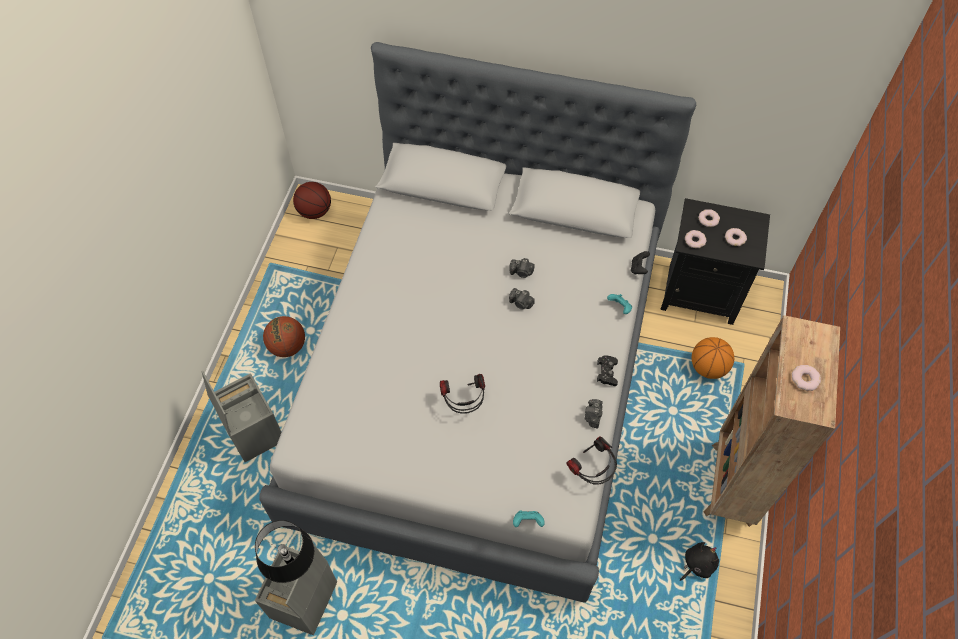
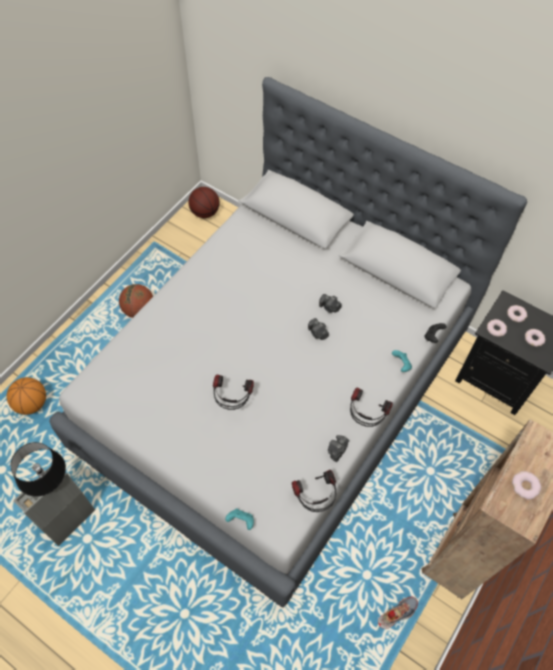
camera: 20 degrees right, 0 degrees up
(253, 431) = (84, 367): grey storage box -> none
(607, 372) = (366, 417): black game controller -> headphones
(697, 564) = (397, 613): black plush toy -> shoe
(708, 367) = (477, 445): basketball -> basketball (32, 404)

